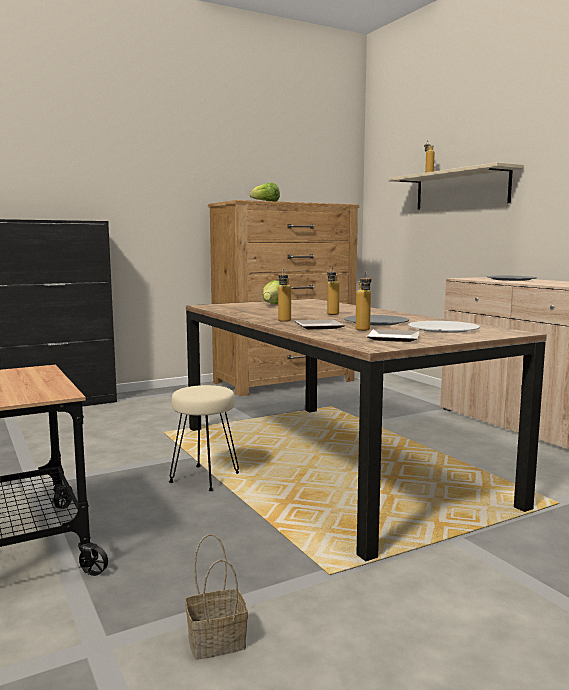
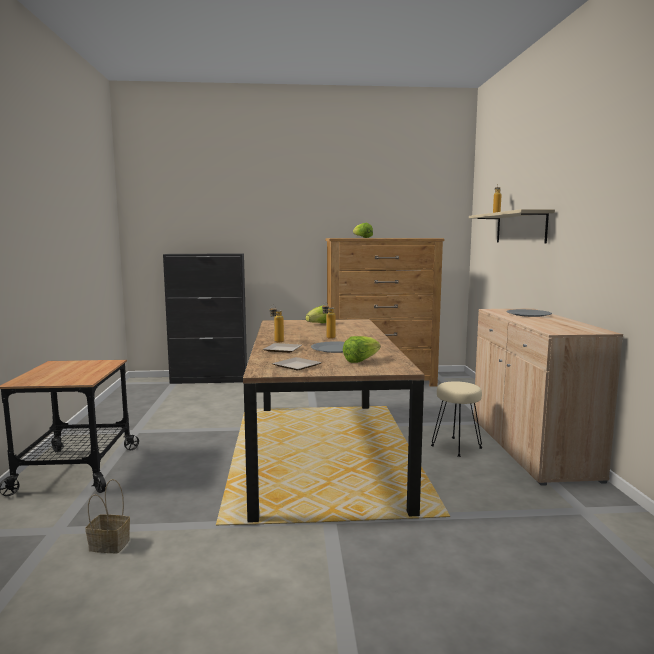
camera: 25 degrees right, 0 degrees up
(205, 478) = (229, 446): beige stool -> beige stool (456, 447)
(363, 330) = (301, 356): bottle -> none
(443, 329) = (361, 360): white plate -> lettuce

